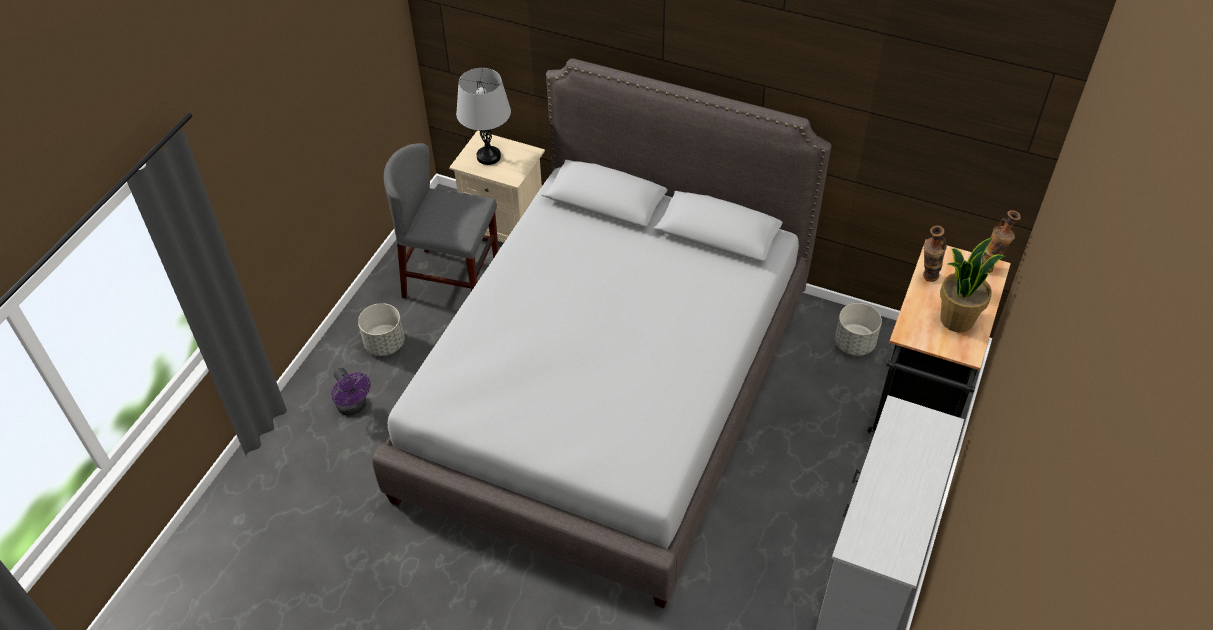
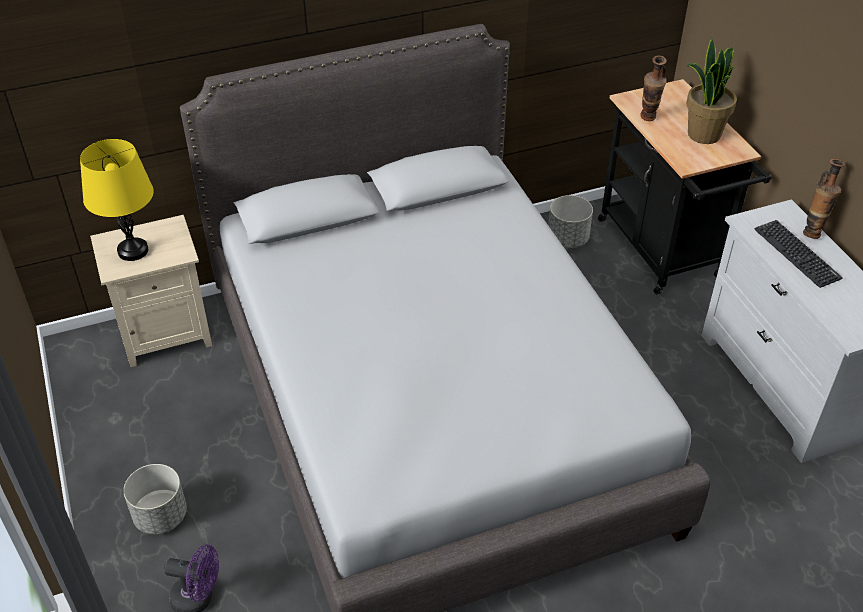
camera: 45 degrees left, 5 degrees down
(451, 280) = (163, 412): grey chair -> none
(488, 156) = (133, 251): grey table lamp -> yellow table lamp
(902, 461) = (797, 254): none -> keyboard
(990, 268) = (675, 89): vase -> vase (813, 232)

